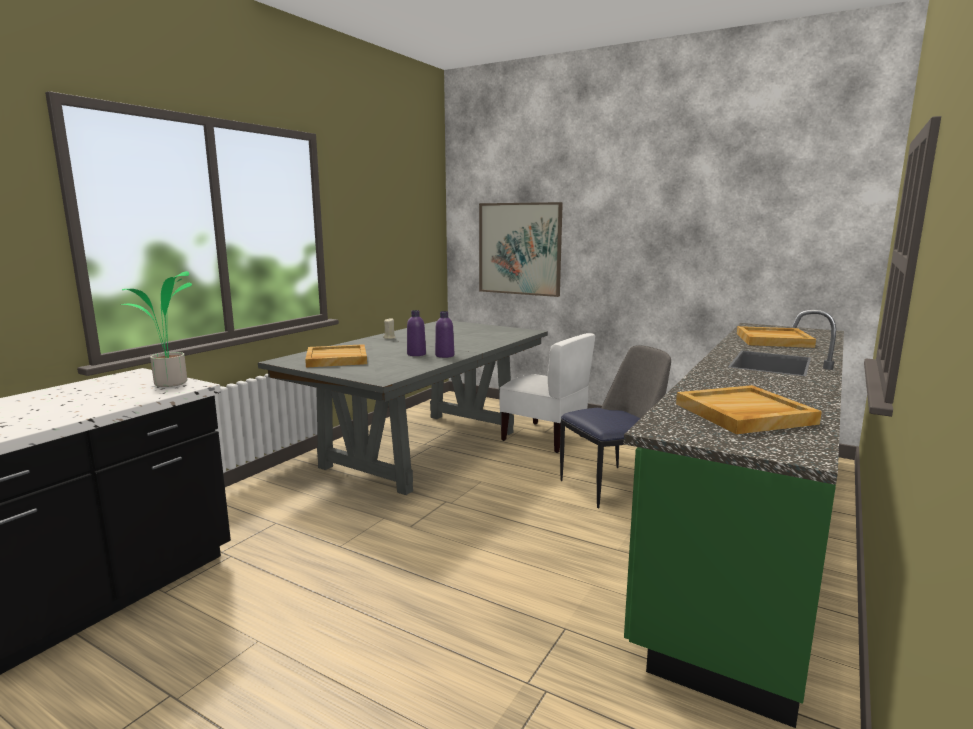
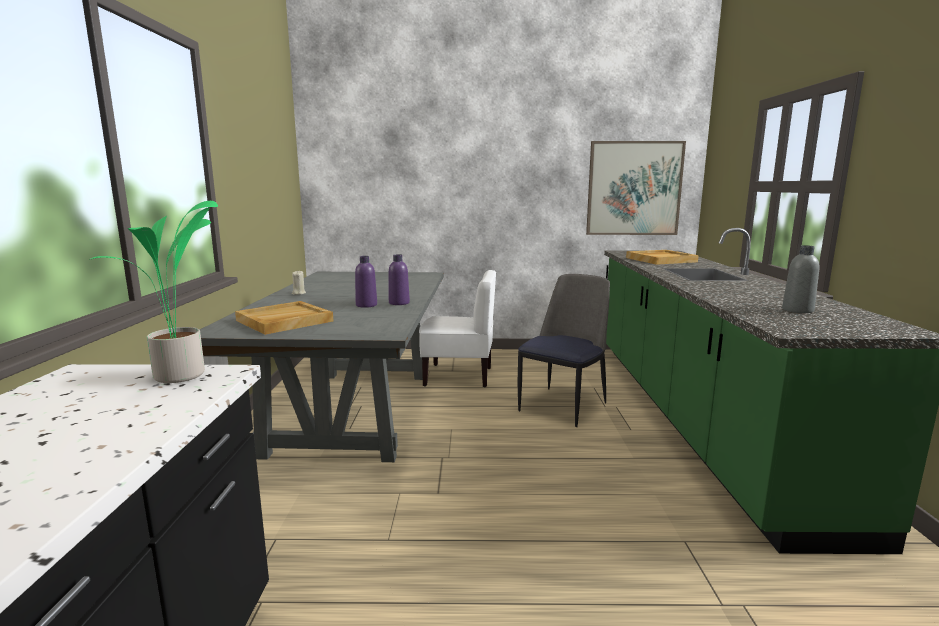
camera: 30 degrees left, 0 degrees up
(519, 249) = (389, 194): picture -> picture (634, 188)
(744, 414) = (797, 310): beige tray -> grey bottle

